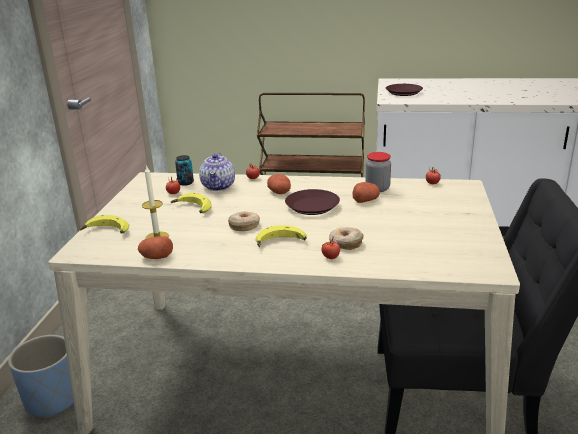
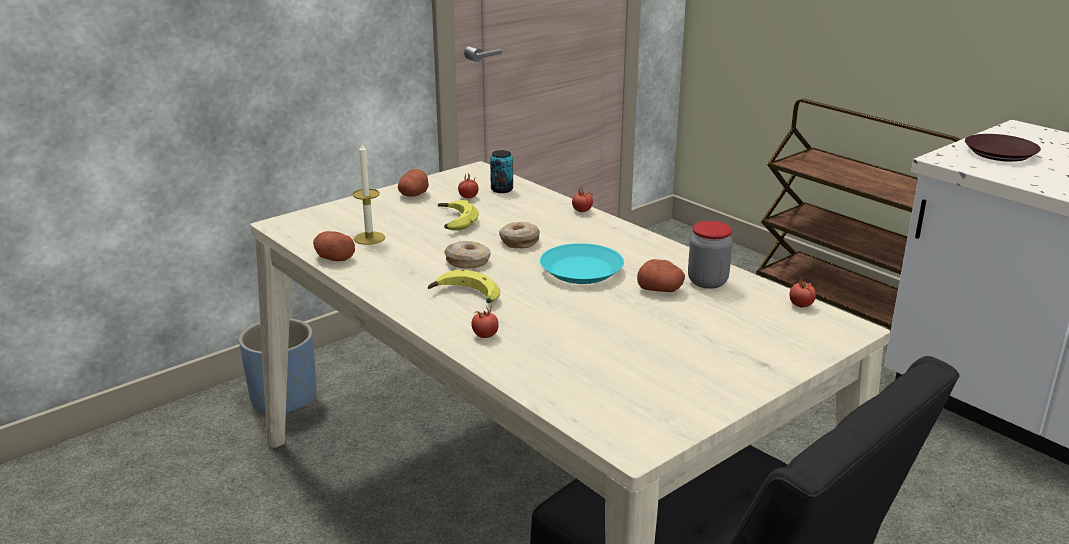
camera: 40 degrees right, 0 degrees up
(106, 232) = (338, 215): banana -> none
(218, 186) = (527, 207): teapot -> none
(280, 192) = (578, 239): potato -> potato (414, 194)
(312, 206) = (582, 270): brown plate -> turquoise plate
(345, 243) = (531, 328): donut -> donut (519, 241)

